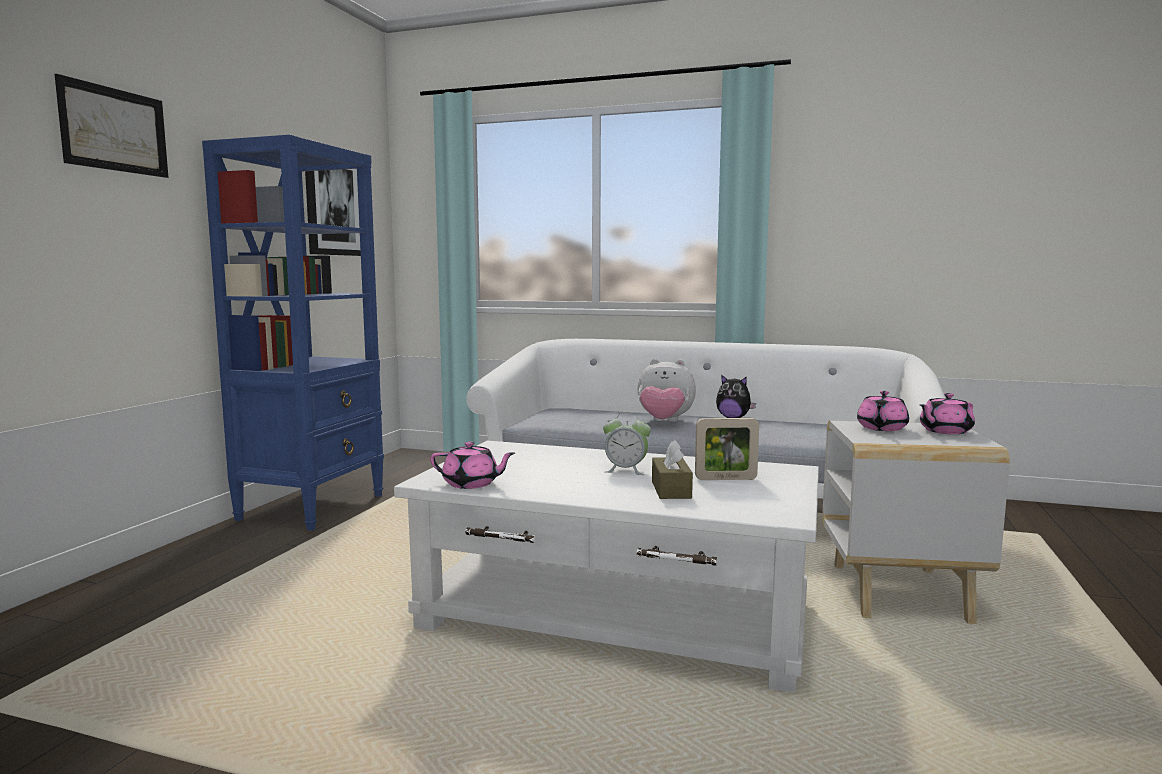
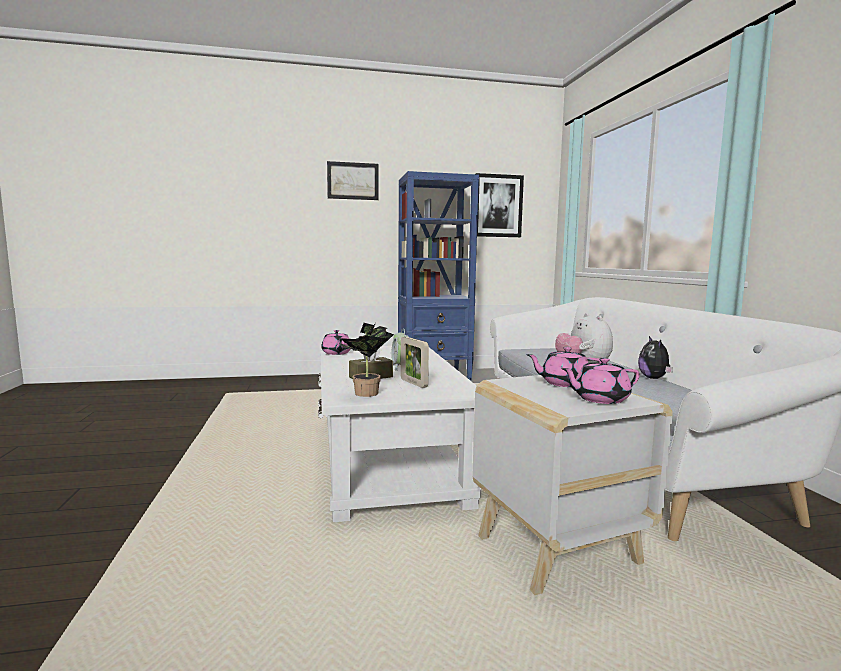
camera: 60 degrees right, 0 degrees up
(768, 504) = (366, 394): none -> potted plant
(944, 431) = (599, 399): pink teapot -> pink teapot turned 45 degrees counterclockwise

